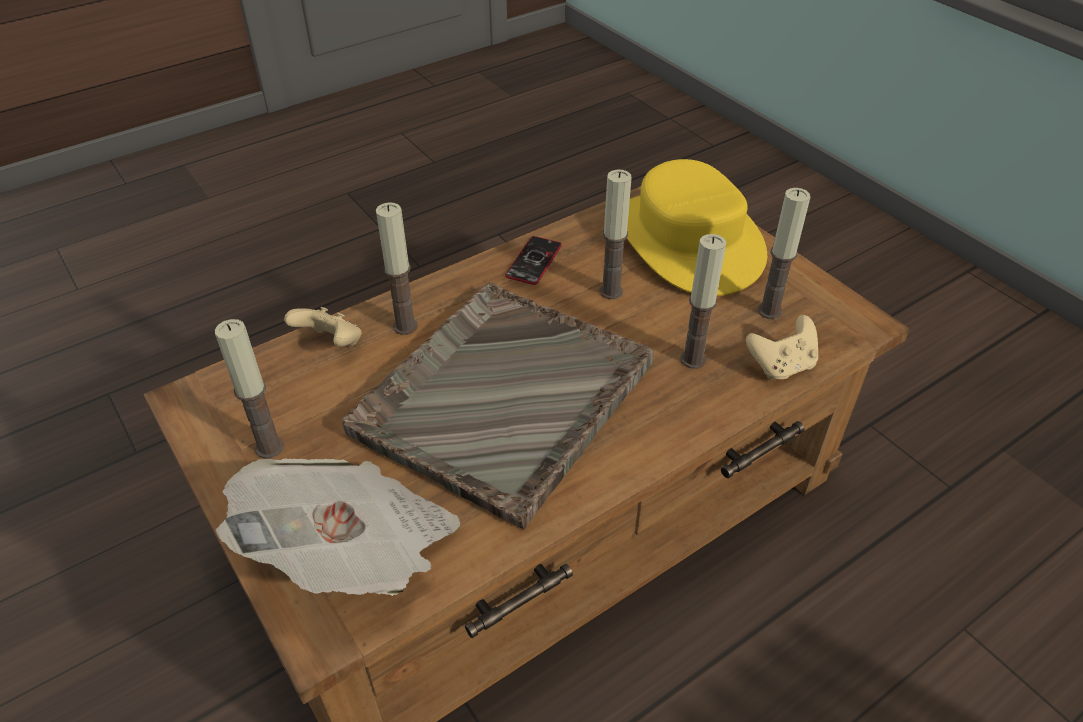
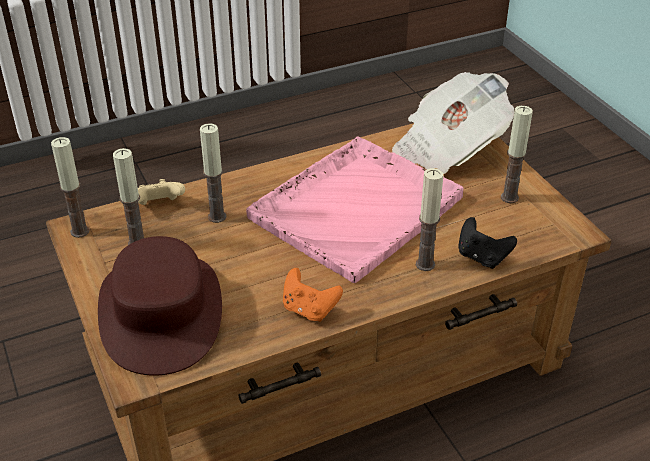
camera: 170 degrees left, 5 degrees down
(331, 344) = (482, 257): beige game controller -> black game controller
(502, 399) = (358, 207): grey tray -> pink tray
(534, 261) = (309, 310): phone -> orange game controller
(611, 291) = (252, 273): candle -> candle (79, 231)
(687, 241) = (162, 313): yellow hat -> brown hat

